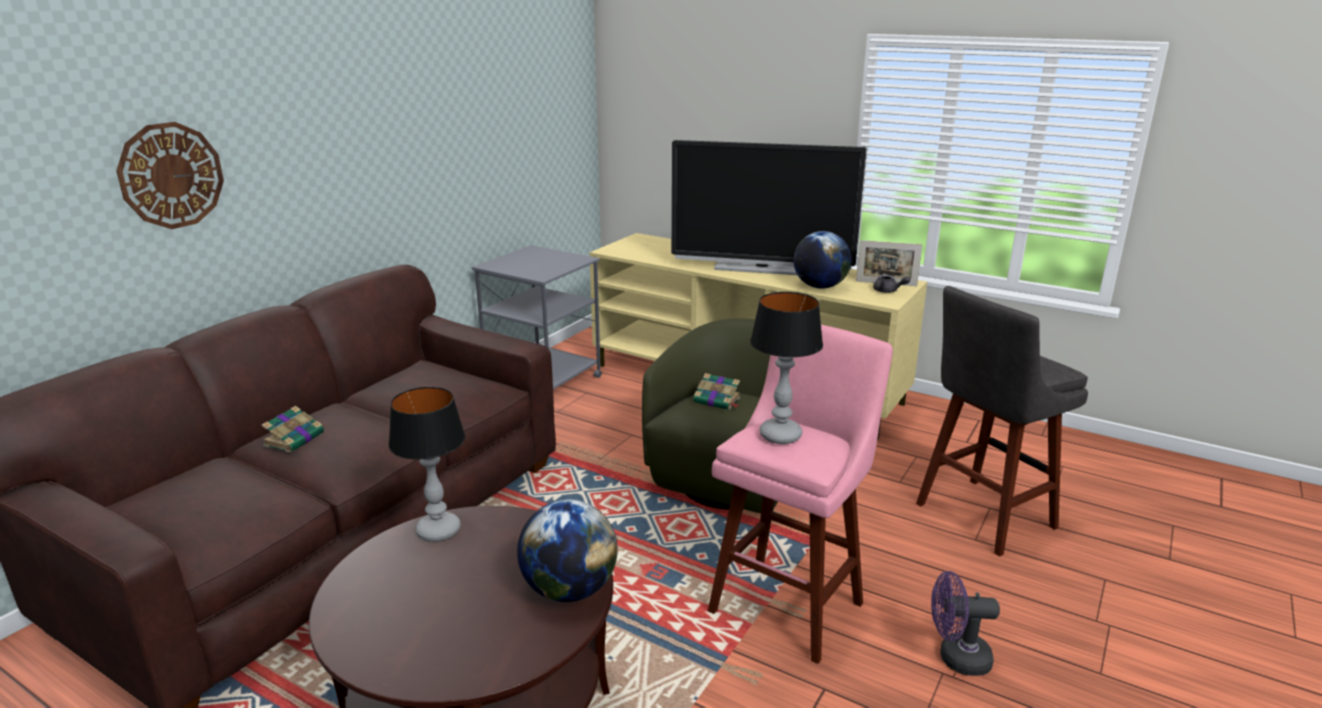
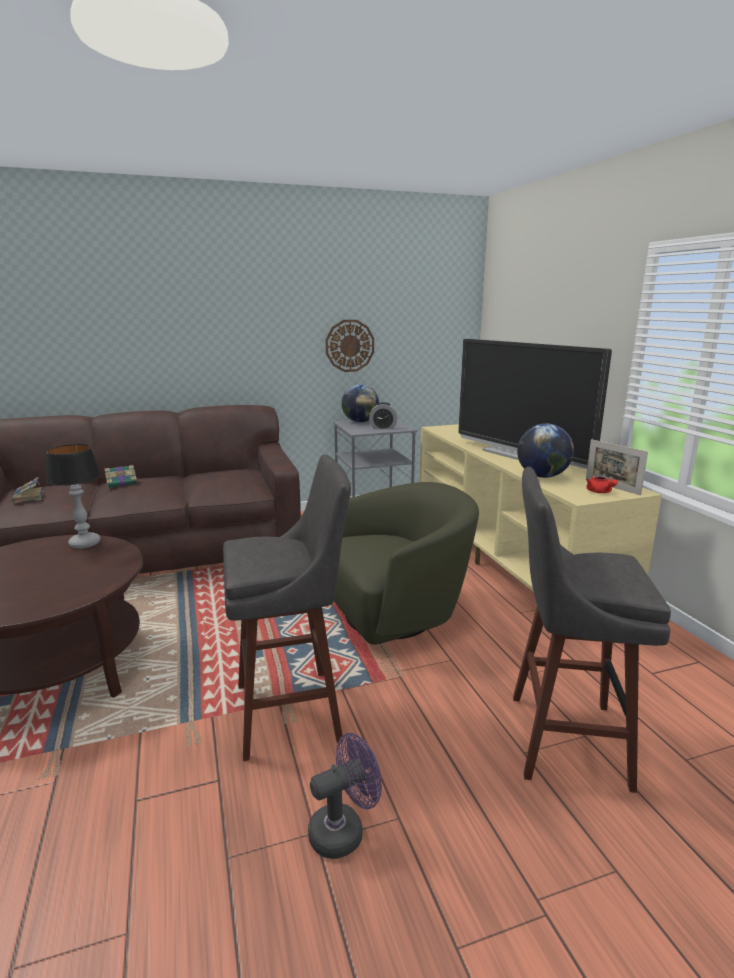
camera: 40 degrees right, 5 degrees down
(171, 175) = (115, 323): wall clock -> wall clock (349, 346)
(558, 264) = (383, 428): none -> alarm clock
(569, 590) = (64, 596): globe -> globe (360, 421)
(718, 400) = (381, 540): book -> book (28, 497)
(780, 435) = (264, 545): table lamp -> none
(790, 604) = (293, 711): pink stool -> grey stool
(888, 291) = (600, 492): grey teapot -> red teapot
(956, 658) = (344, 830): purple fan -> purple fan turned 105 degrees clockwise

